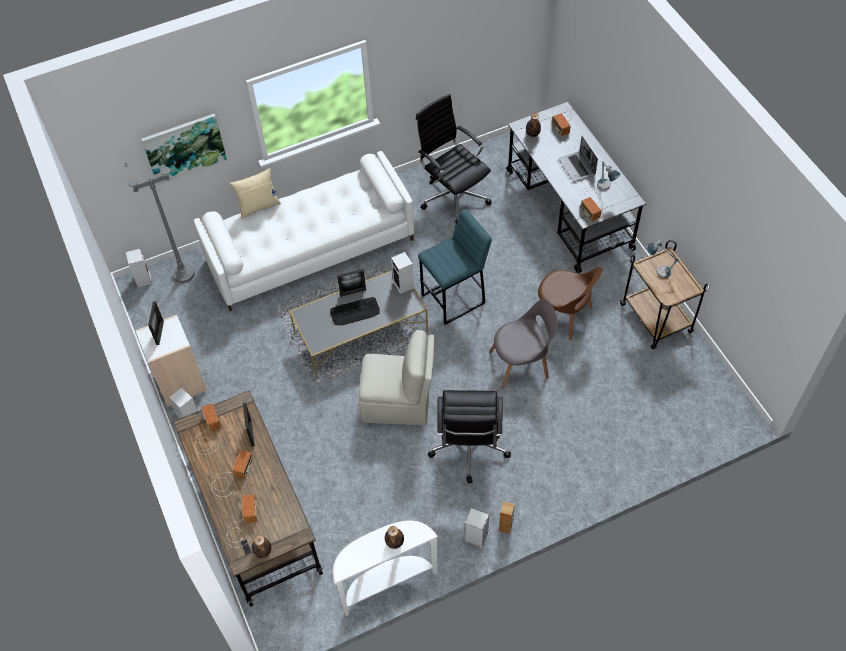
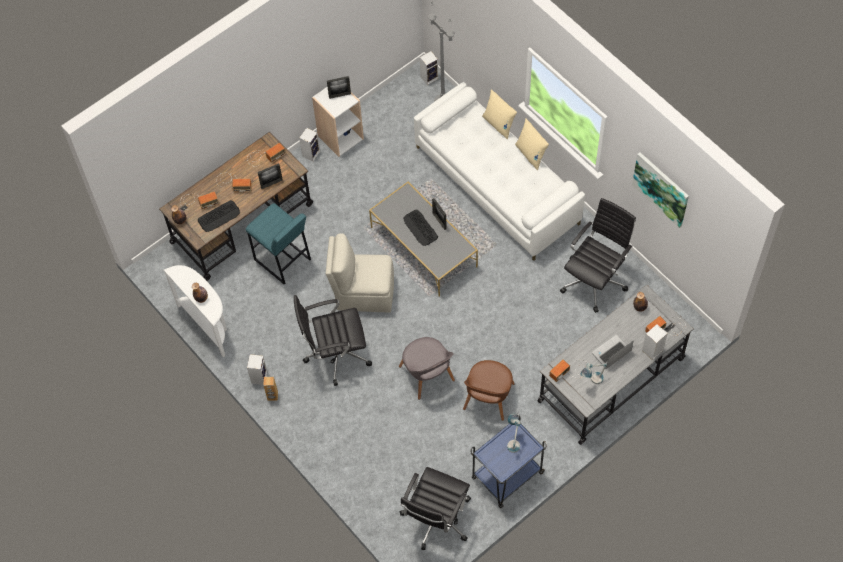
camera: 75 degrees right, 5 degrees up
(184, 148) = (483, 38): picture -> picture (661, 189)
(275, 503) = (219, 216): none -> keyboard
(308, 188) = (530, 154): none -> beige pillow
(398, 403) = (363, 293): beige chair -> beige chair turned 105 degrees clockwise
(404, 285) = (457, 256): speaker -> speaker (652, 351)
(454, 298) = (480, 308): turquoise stool -> turquoise stool (283, 260)
(656, 319) = (506, 476): brown cart -> blue cart
(694, 393) = (436, 519): none -> black office chair

